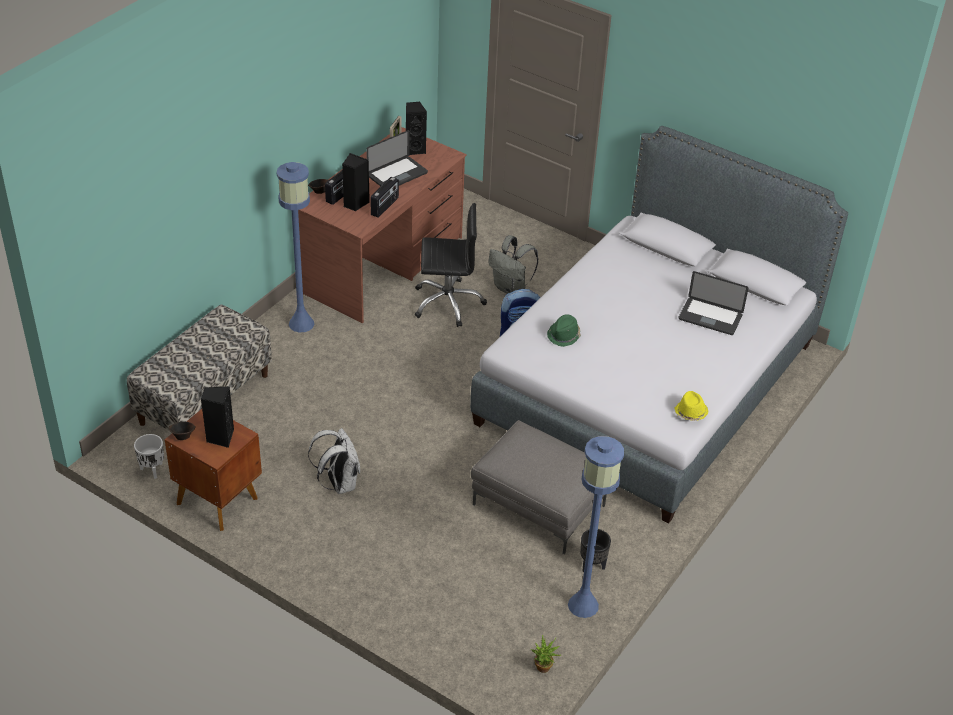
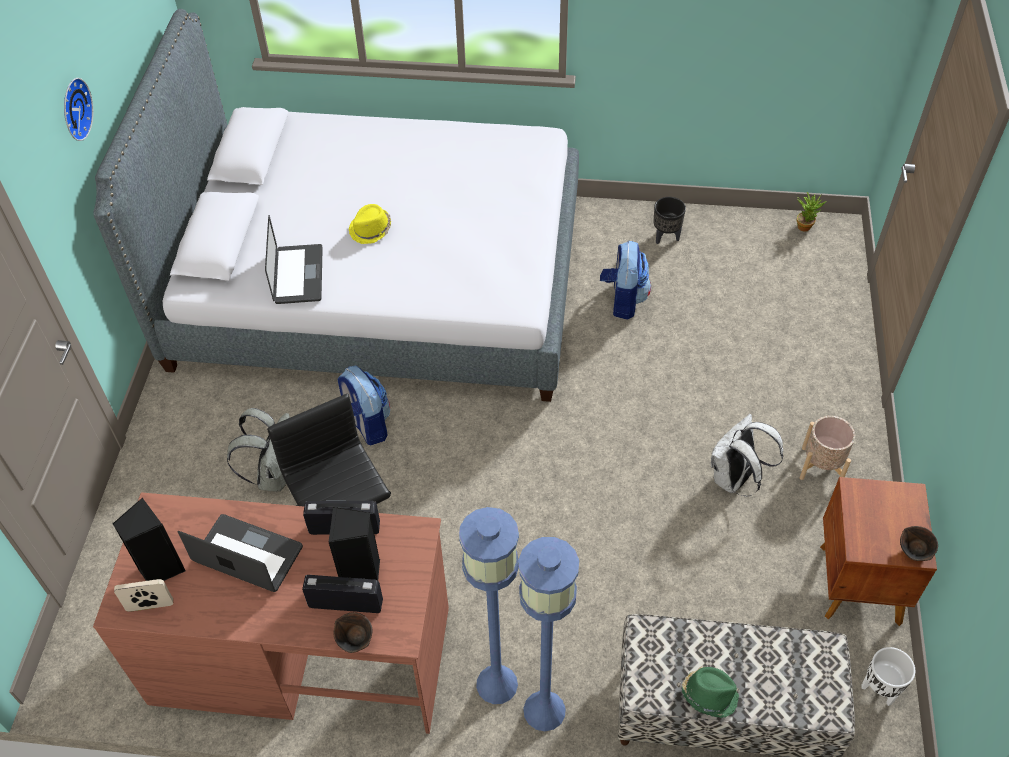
camera: 115 degrees left, 10 degrees up
(220, 437) = (880, 510): black speaker -> none
(311, 533) = (821, 466): none -> beige planter
(540, 505) = (623, 300): grey ottoman -> backpack
(564, 335) = (460, 264): green hat -> green hat (709, 694)
(583, 605) = (716, 226): blue floor lamp -> blue floor lamp (545, 710)
(690, 413) = (508, 137): yellow hat -> yellow hat (371, 230)
(691, 95) = (73, 109): none -> wall clock
(710, 317) = (340, 167): laptop -> laptop (298, 275)

